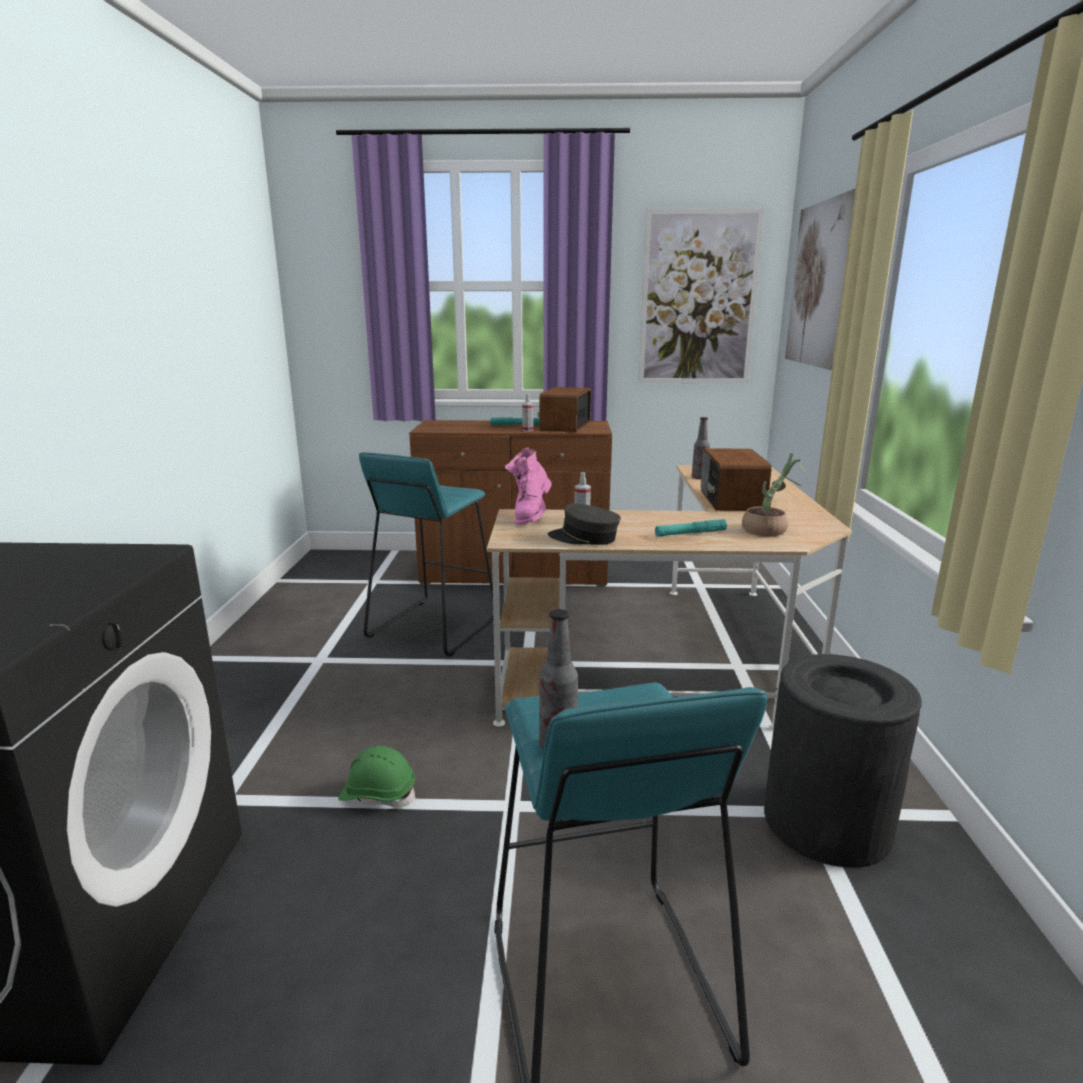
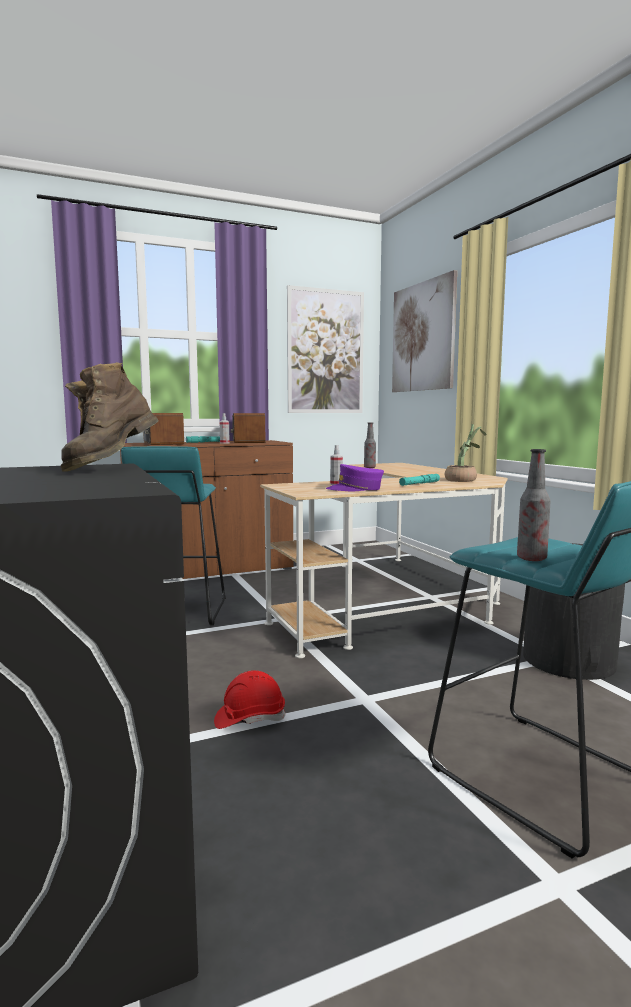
camera: 25 degrees left, 10 degrees down
(131, 562) = (110, 467): none -> brown boot
(378, 794) = (249, 718): green hard hat -> red hard hat
(530, 516) = (293, 485): pink boot -> none
(584, 538) = (355, 489): grey cap -> purple cap
(730, 500) = (411, 473): radio -> radio (162, 443)

